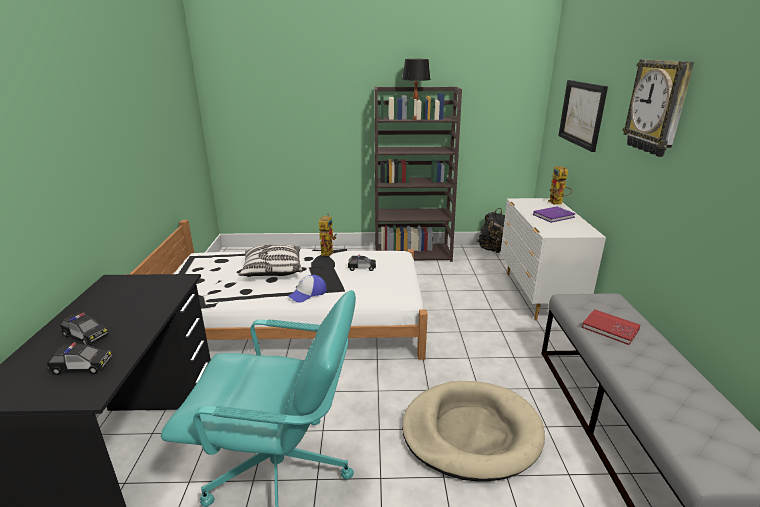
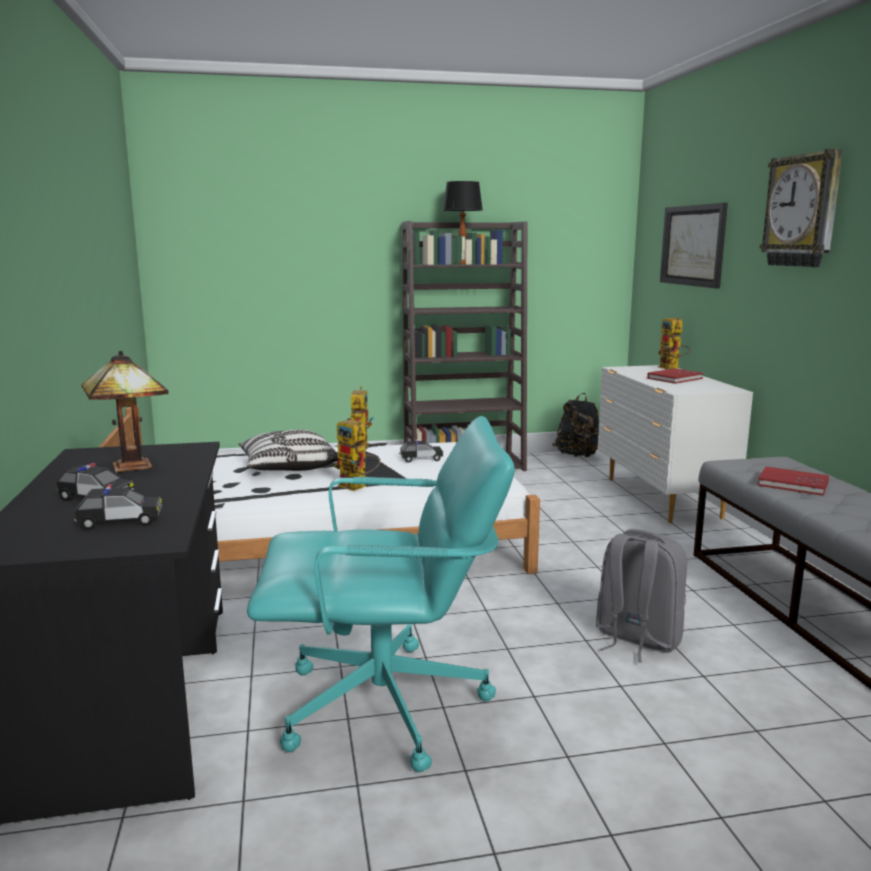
camera: 10 degrees left, 10 degrees down
(128, 298) = (129, 466): none -> table lamp
(308, 294) = (358, 487): cap -> toy robot
(471, 432) = (636, 639): beige dog bed -> grey backpack
(553, 216) = (674, 378): purple book -> red book

